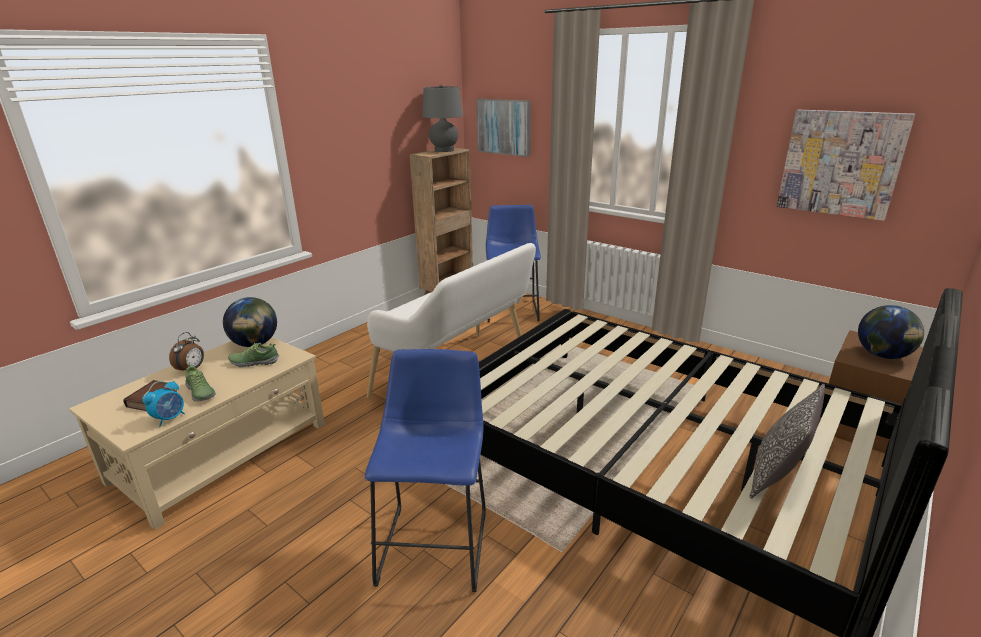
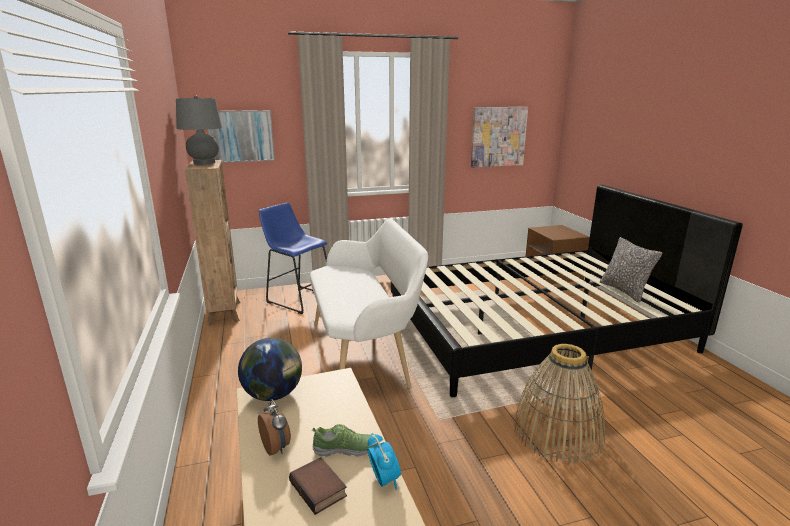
camera: 55 degrees left, 5 degrees down
(254, 362) = (318, 402): shoe -> none
(436, 540) = (557, 431): blue stool -> basket
(883, 355) = (558, 232): globe -> none

